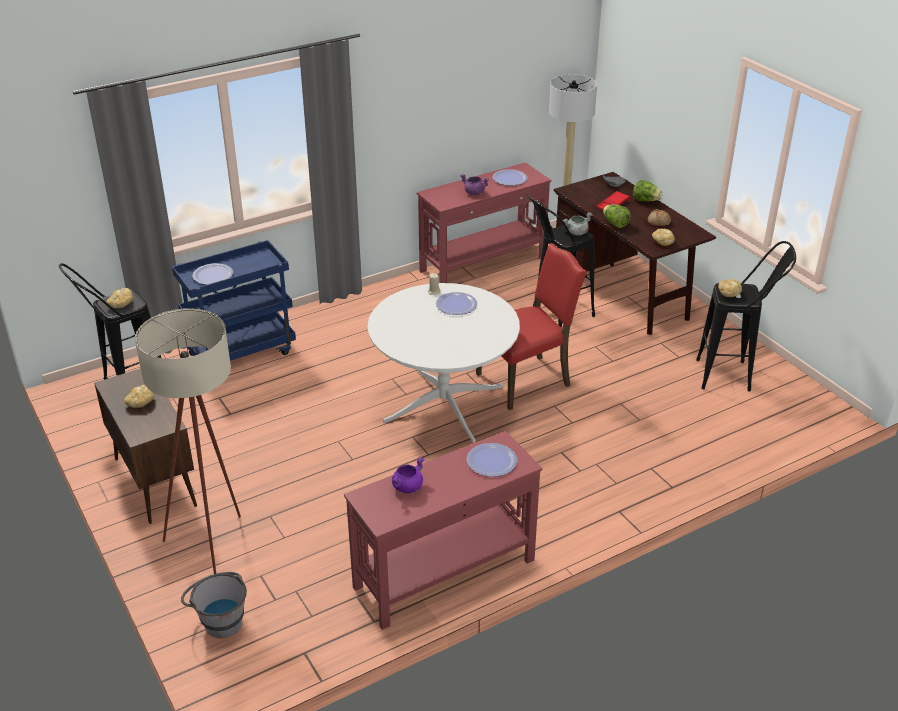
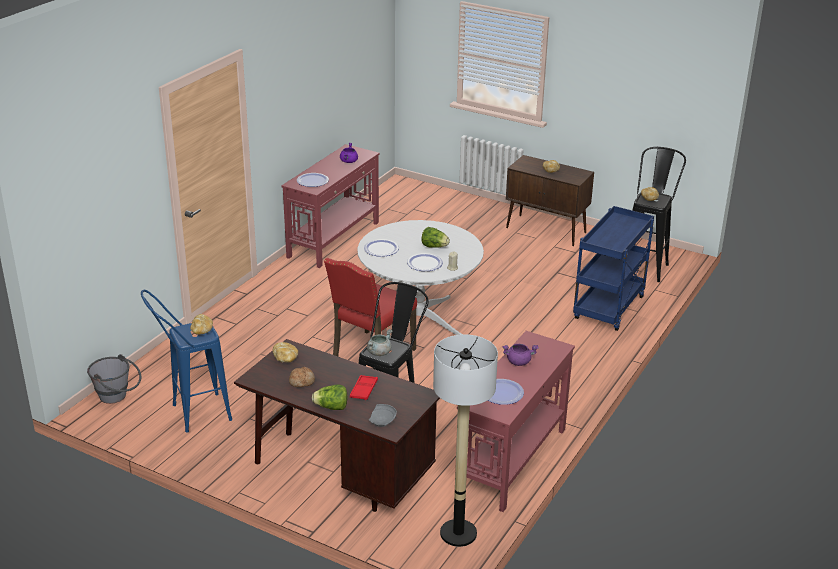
camera: 150 degrees right, 5 degrees down
(213, 275) = (623, 227): plate -> plate (381, 249)
(214, 538) = (477, 219): beige floor lamp -> none
(219, 619) = (432, 196): grey bucket -> grey bucket (117, 397)
(615, 224) = (345, 366): lettuce -> lettuce (434, 246)
(733, 376) = (192, 415): black stool -> blue stool

